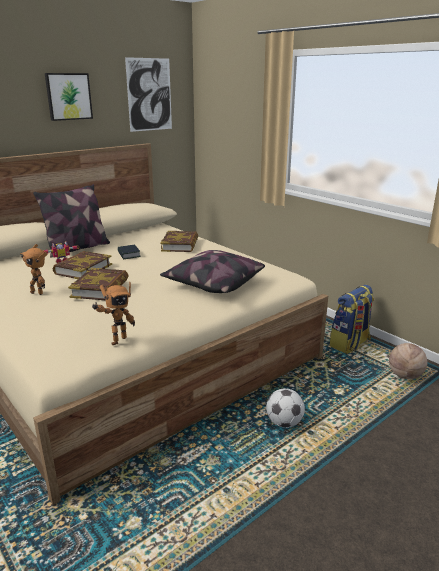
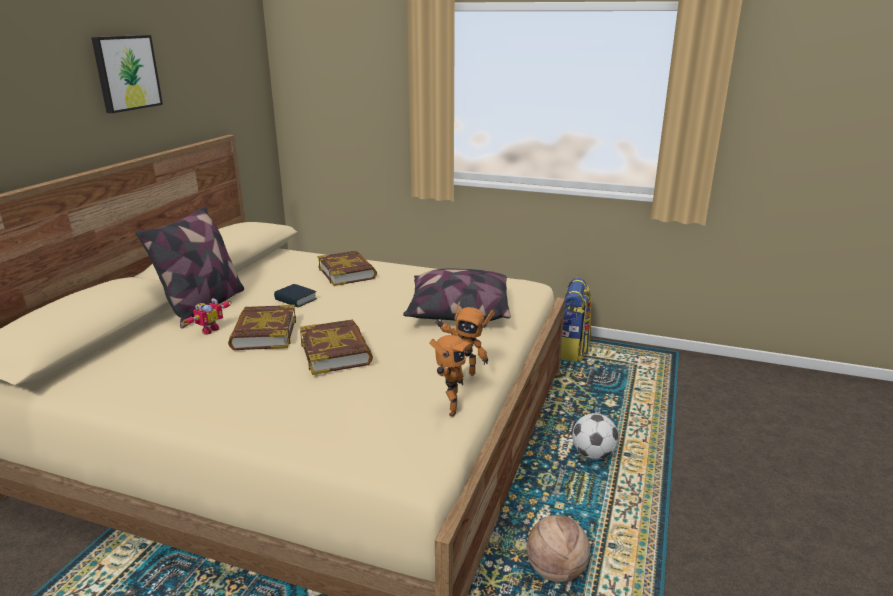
camera: 30 degrees left, 0 degrees up
(38, 292) = (245, 381): toy robot -> toy robot (463, 373)
(149, 95) = (222, 63): picture -> none
(405, 376) = (649, 368): basketball -> basketball (556, 571)

